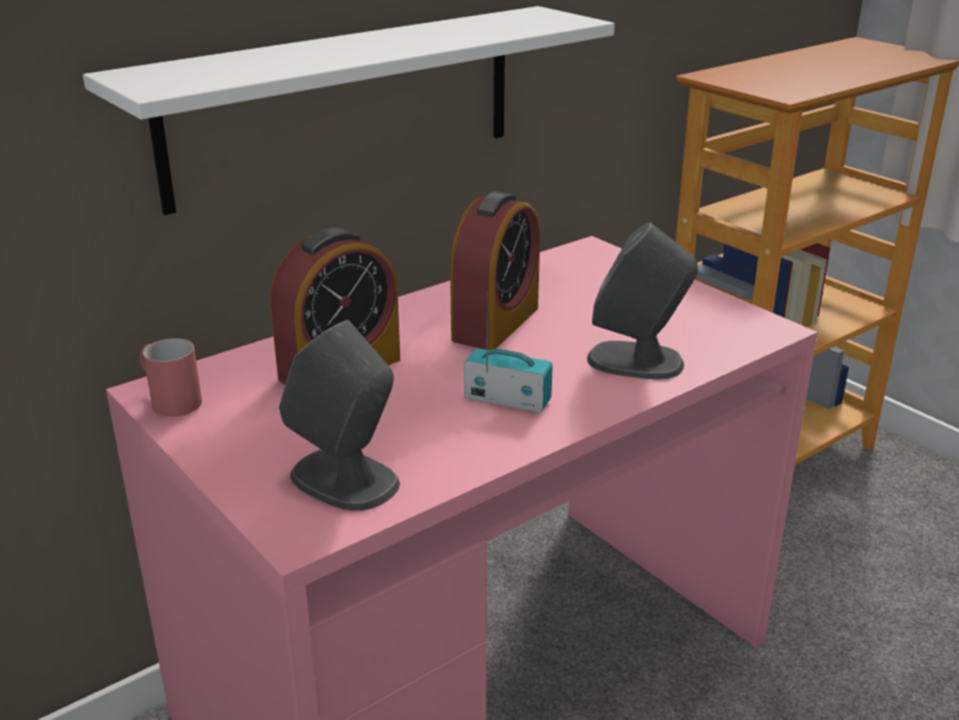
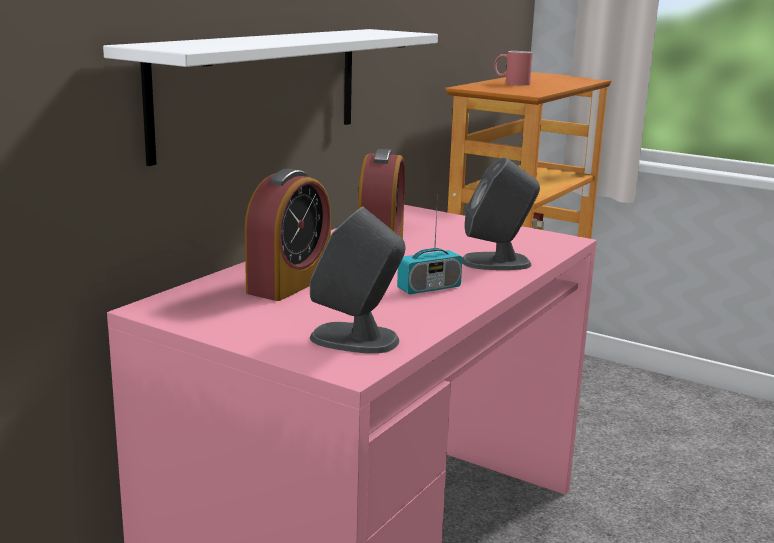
camera: 20 degrees left, 10 degrees down
(169, 400) = (169, 312): red mug -> red mug (511, 83)
(507, 400) = (429, 288): radio -> radio turned 150 degrees clockwise

